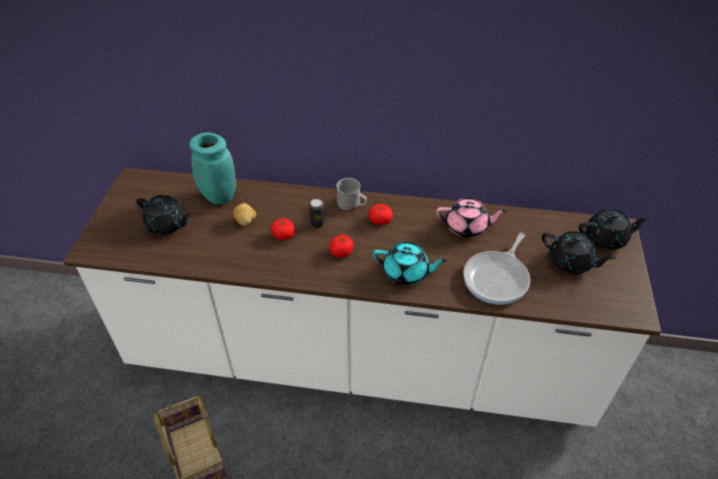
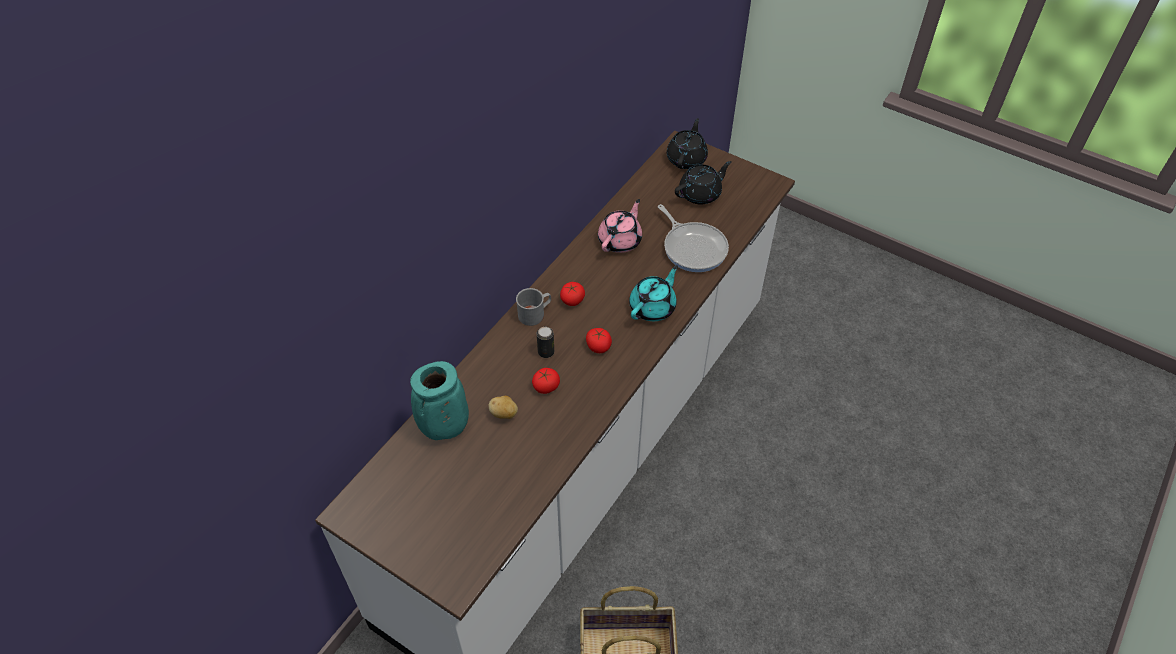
camera: 65 degrees left, 5 degrees up
(167, 224) = (462, 492): black teapot -> none

